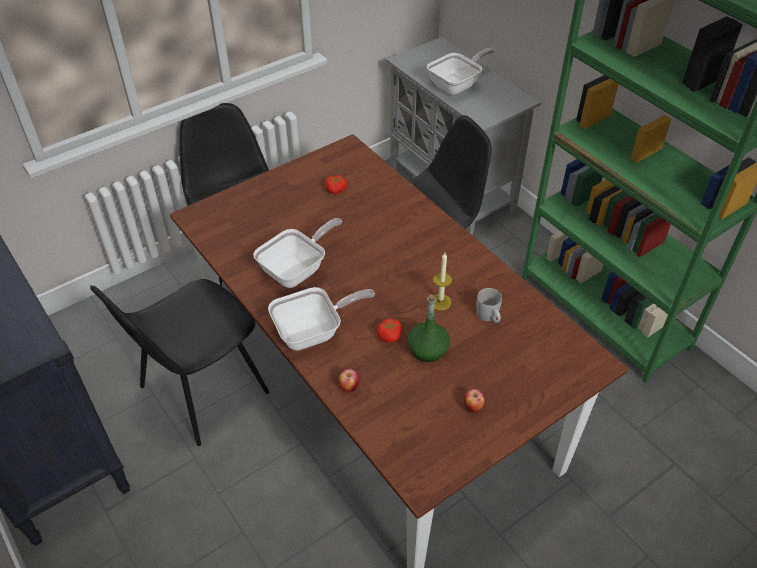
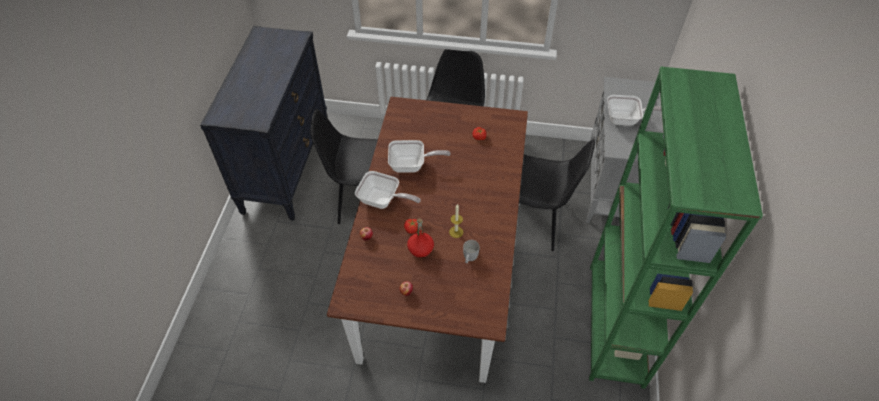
camera: 45 degrees right, 5 degrees up
(428, 349) = (421, 249): green bottle -> red bottle

